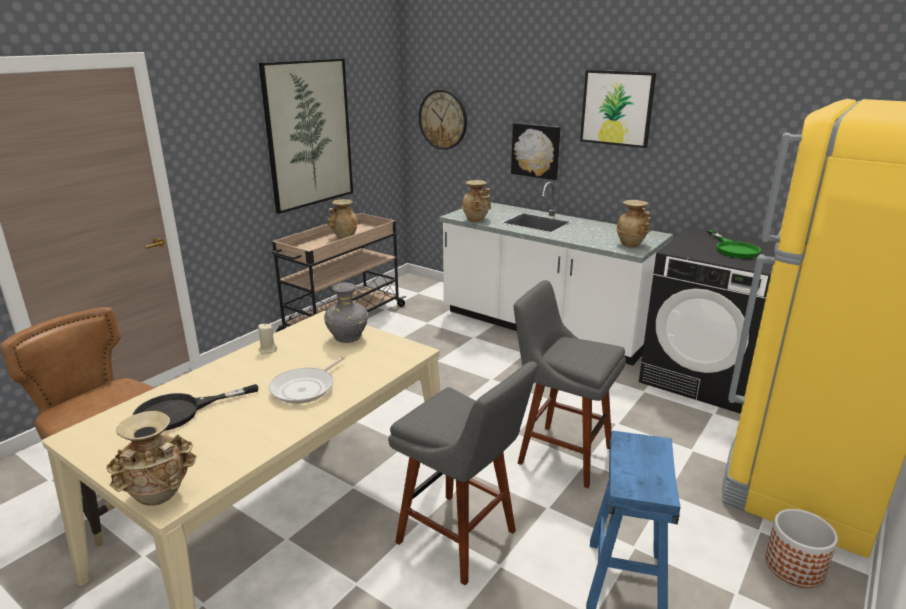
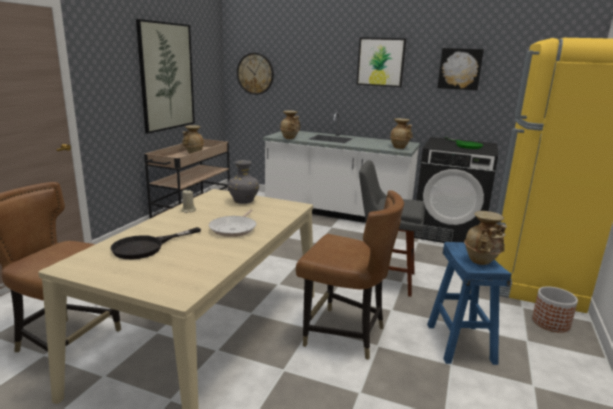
camera: 15 degrees left, 5 degrees down
(160, 496) = (169, 294): beige vase -> beige vase (482, 261)
(461, 539) = (344, 334): grey stool -> brown chair
(536, 150) = (325, 92): picture -> picture (460, 69)

